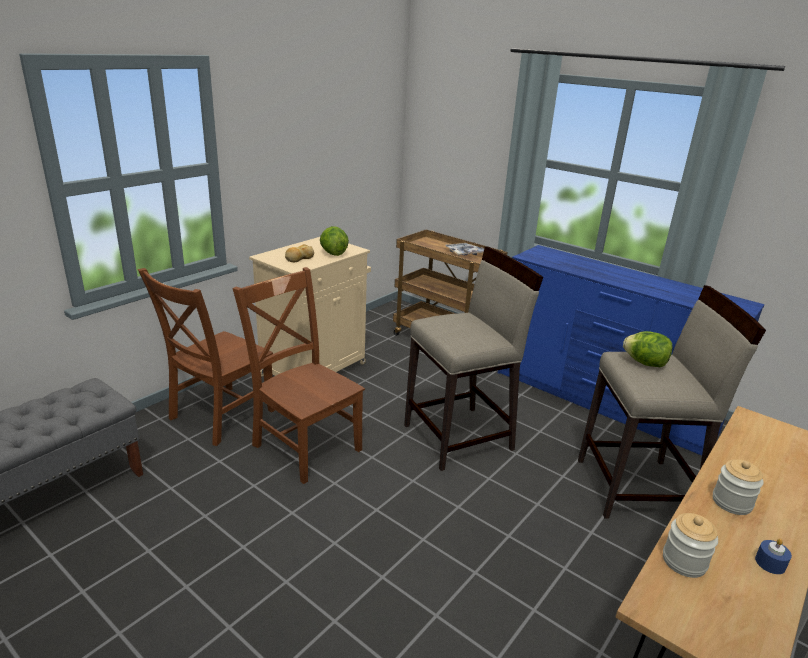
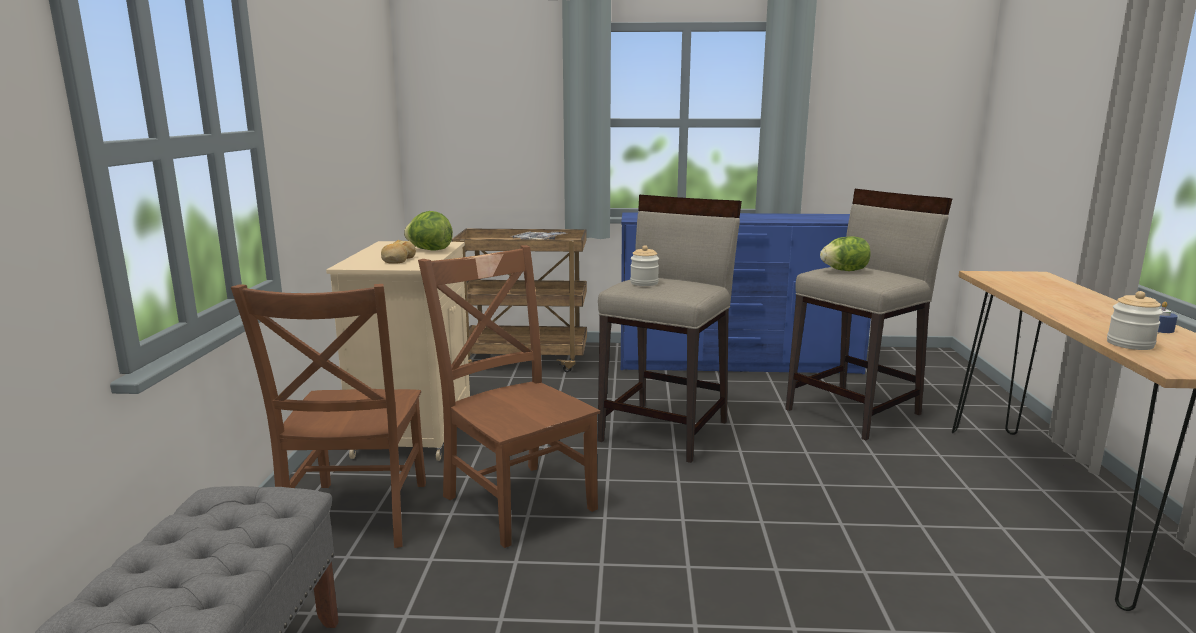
camera: 35 degrees left, 10 degrees down
(305, 445) = (516, 499): brown chair -> brown chair turned 45 degrees clockwise
(731, 502) = (1076, 311): jar -> jar (644, 283)

